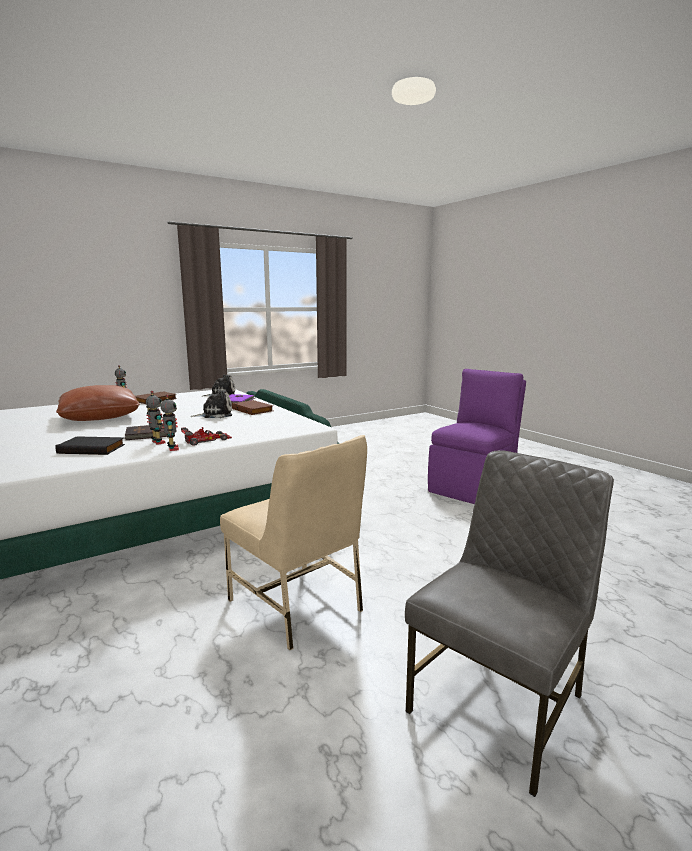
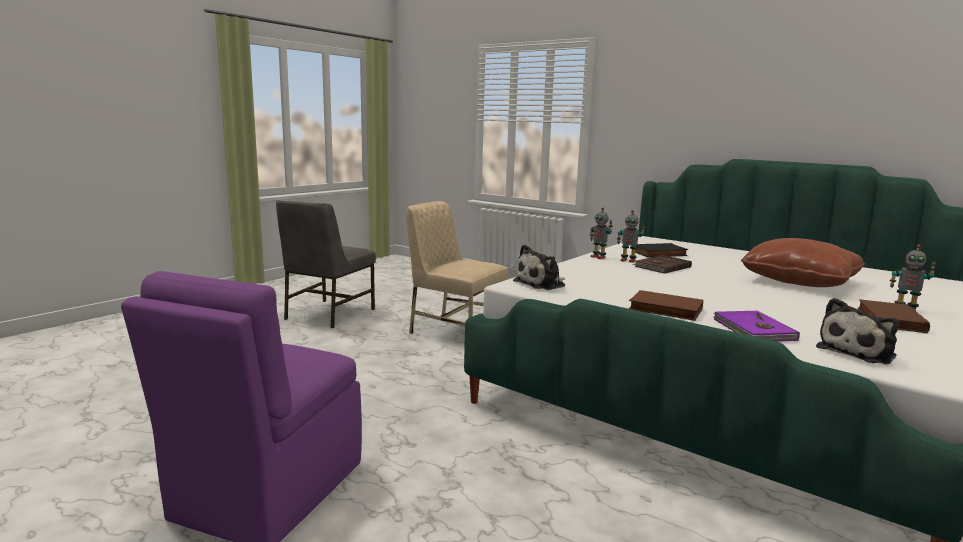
camera: 160 degrees right, 0 degrees up
(207, 440) = (593, 265): toy car -> none
(215, 415) = (686, 296): plush toy -> plush toy (542, 284)

